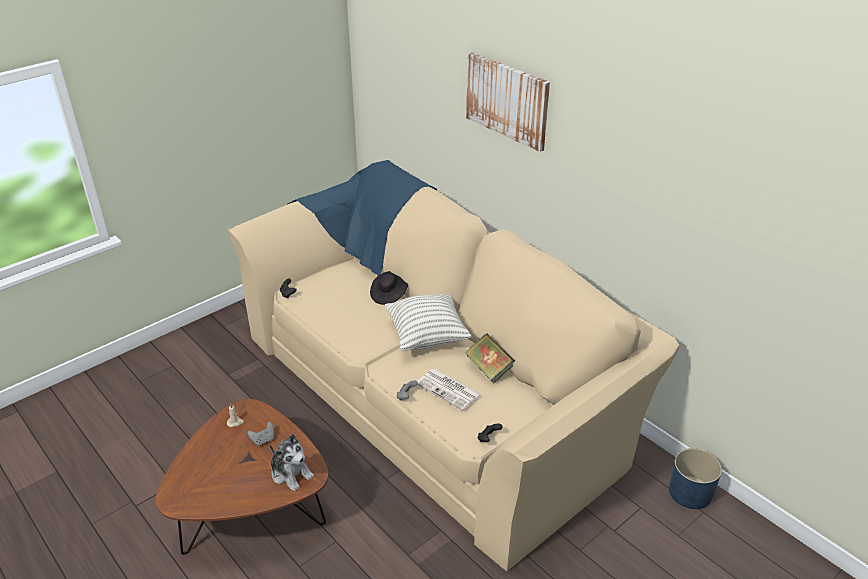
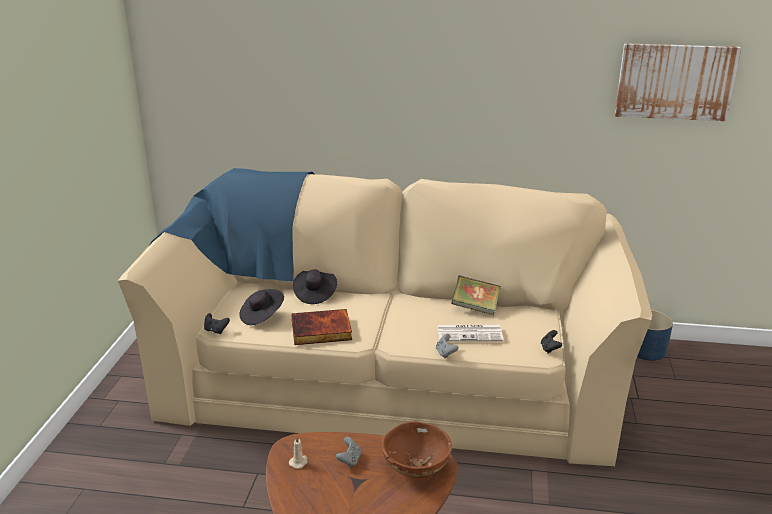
camera: 40 degrees left, 10 degrees down
(291, 473) = (415, 470): plush toy -> brown bowl
(329, 297) = (262, 316): none -> black hat
(349, 329) = (321, 331): none -> book
(427, 336) = (395, 308): pillow -> none
(507, 100) = (381, 58): picture -> picture (675, 81)

